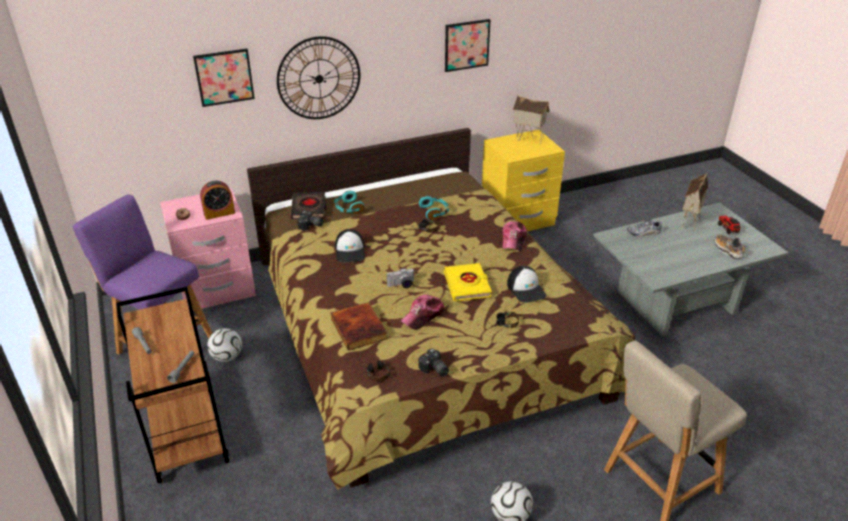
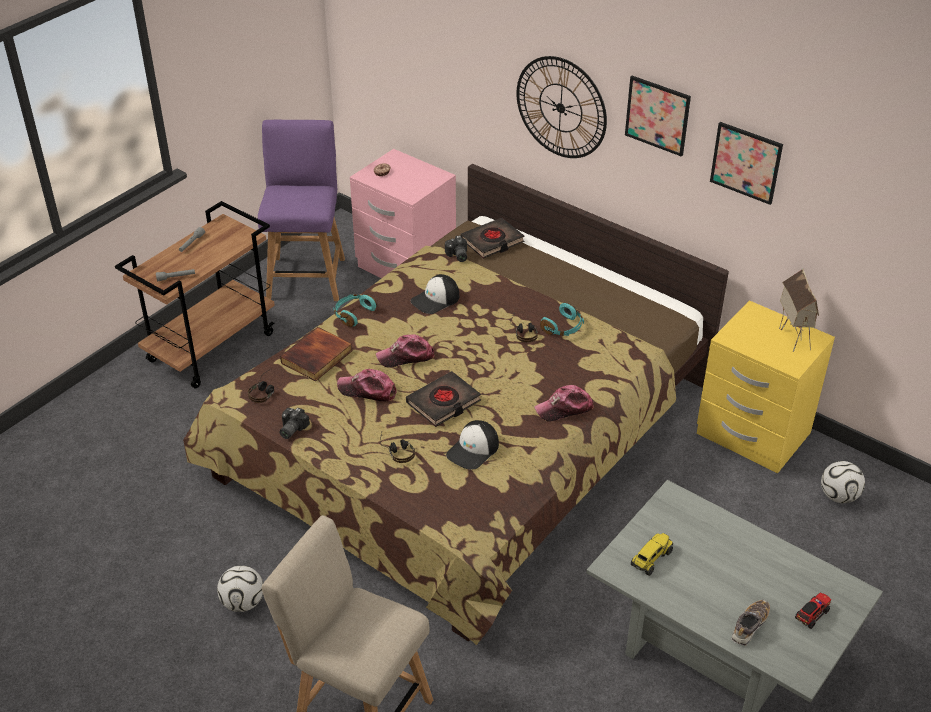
camera: 60 degrees right, 5 degrees up
(219, 213) = (405, 189): alarm clock -> none
(224, 77) = (469, 56): picture -> picture (657, 115)
(227, 357) = (318, 322): football -> football (838, 496)
(348, 208) = (518, 266): turquoise headphones -> turquoise headphones (353, 314)
(401, 285) = (406, 356): camera -> cap
(467, 285) = (443, 402): yellow book -> black book
(643, 232) = (714, 527): shoe -> none
(658, 263) = (651, 559): none -> toy truck
(688, 222) = (786, 567): toy house -> none

